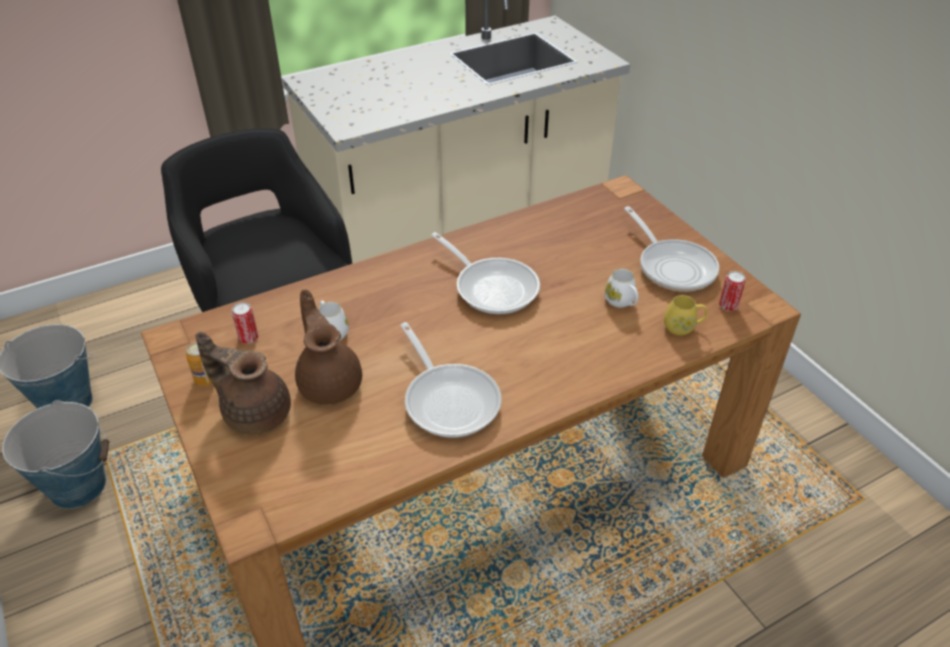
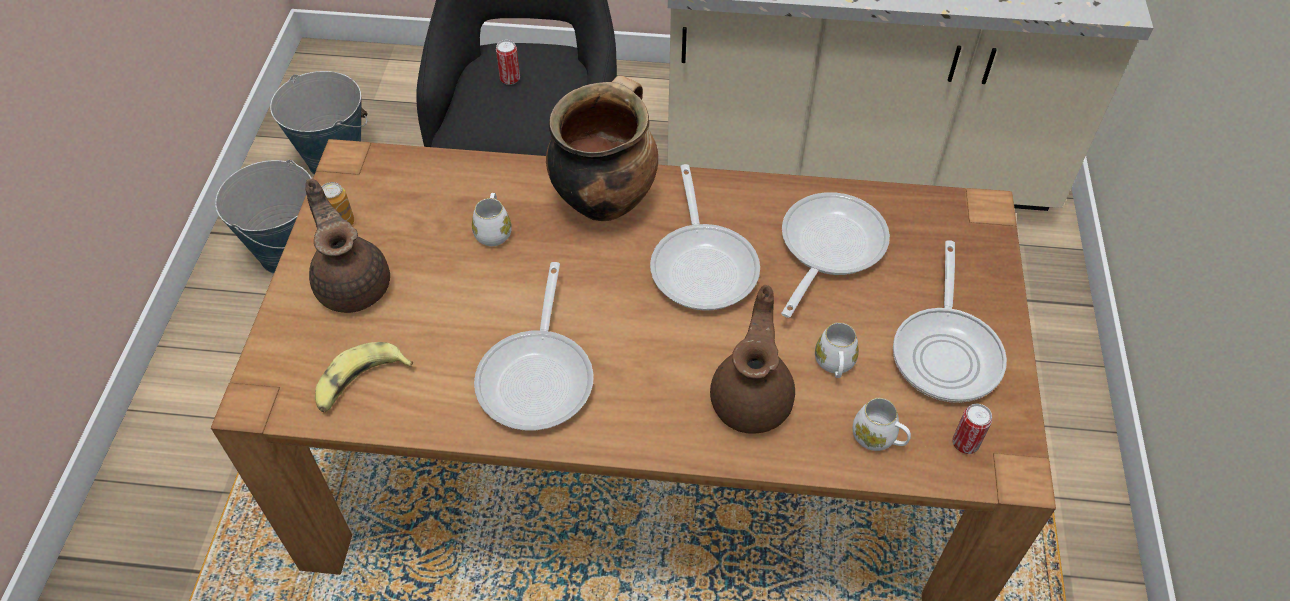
camera: 35 degrees right, 10 degrees up
(248, 338) = (413, 197): can -> can (510, 79)
(323, 470) = (360, 383): none -> banana
(330, 382) = (444, 290): brown teapot -> brown teapot (752, 399)
(391, 279) = (604, 199): none -> cooking pot
(556, 245) = (827, 248): none -> frying pan
(683, 327) = (878, 438): yellow mug -> white mug

